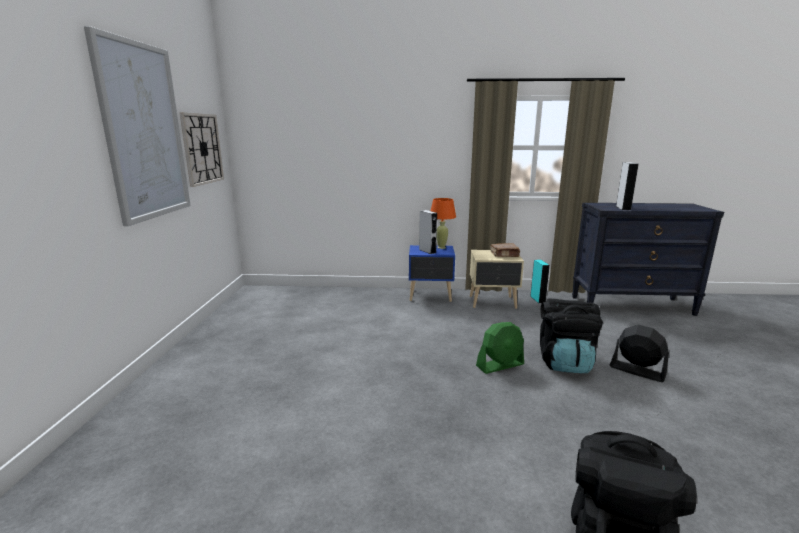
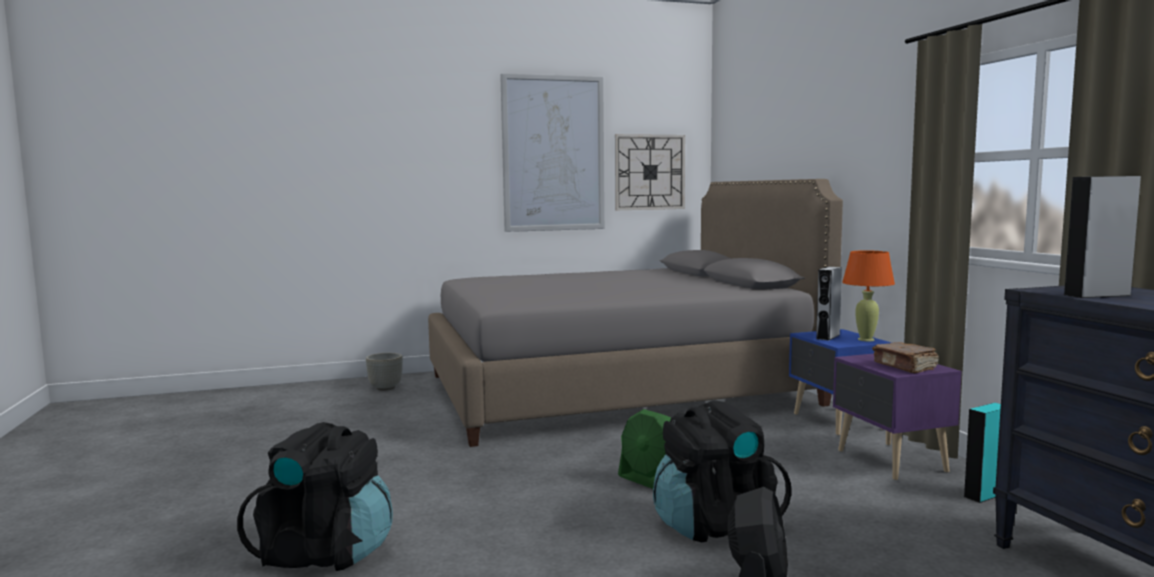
camera: 70 degrees right, 10 degrees down
(114, 465) = (386, 388): none -> grey planter
(302, 336) = (615, 389): none -> grey bed
(493, 302) = (890, 462): beige nightstand -> purple nightstand

